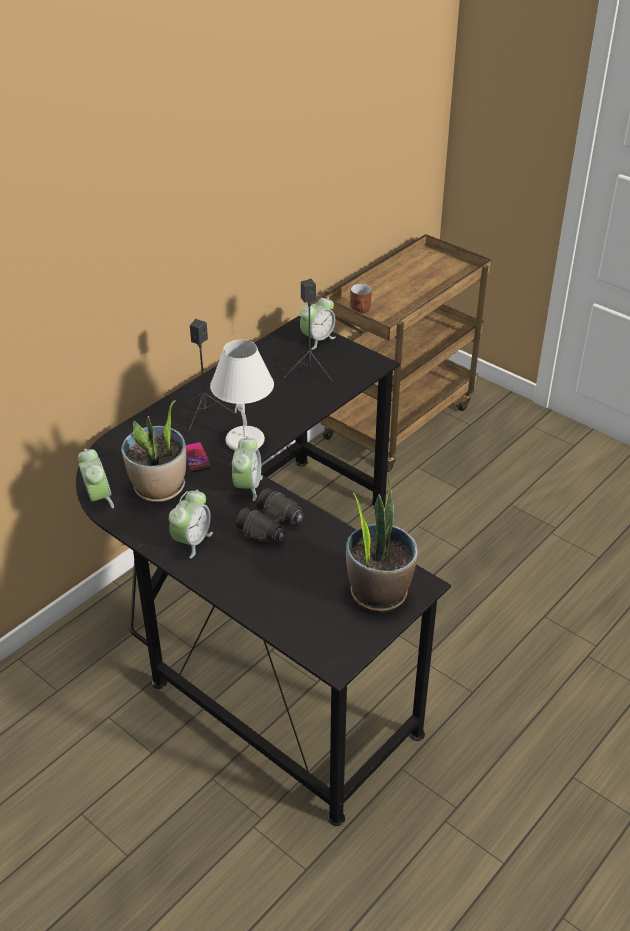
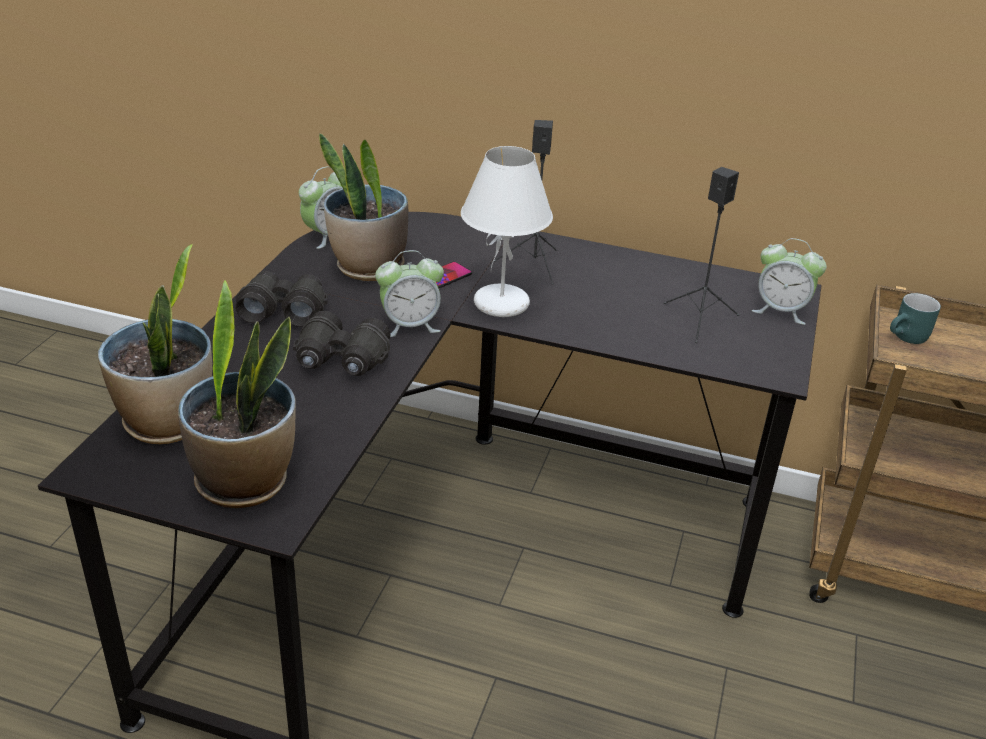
camera: 65 degrees right, 5 degrees down
(192, 541) = (283, 310): alarm clock -> black binoculars
(301, 619) = (168, 422): none -> potted plant
(362, 311) = (908, 338): brown mug -> turquoise mug

